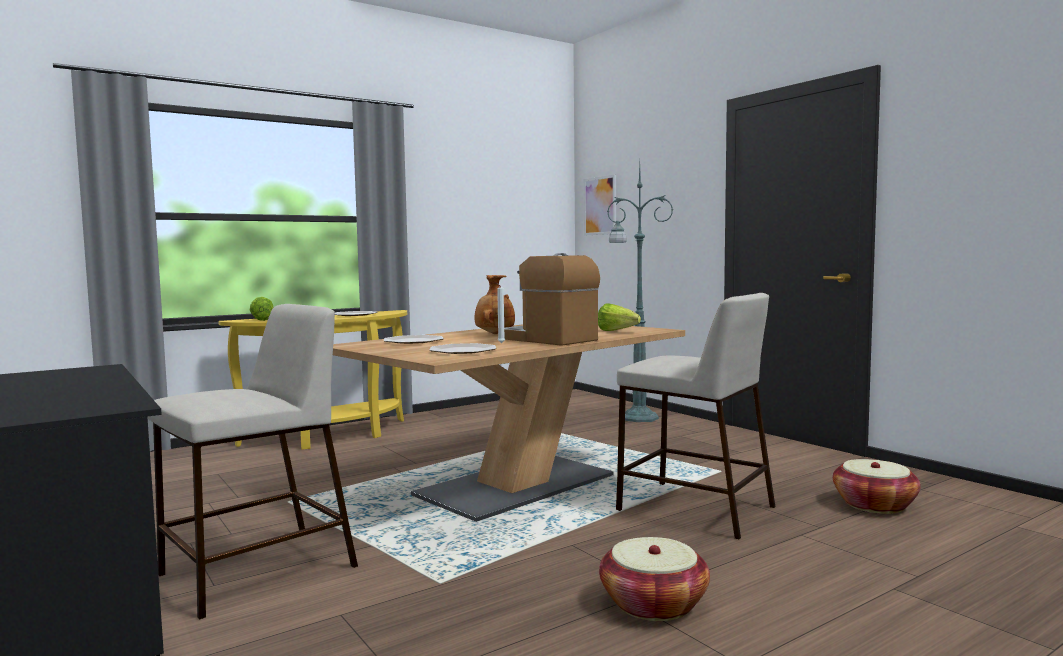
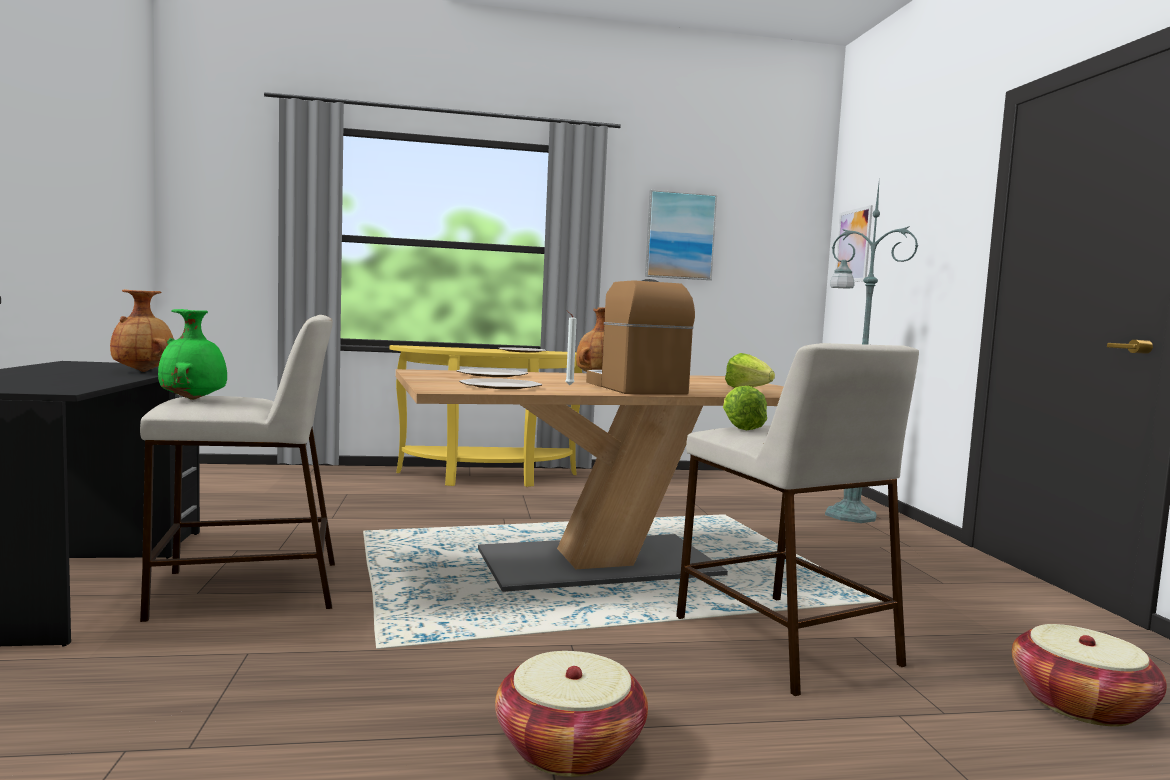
camera: 25 degrees right, 0 degrees up
(99, 378) = (144, 371): none -> brown vase
(202, 398) = (194, 399): none -> green vase
(261, 319) = (426, 347): lettuce -> lettuce (740, 426)
(464, 201) = (680, 236): none -> picture

